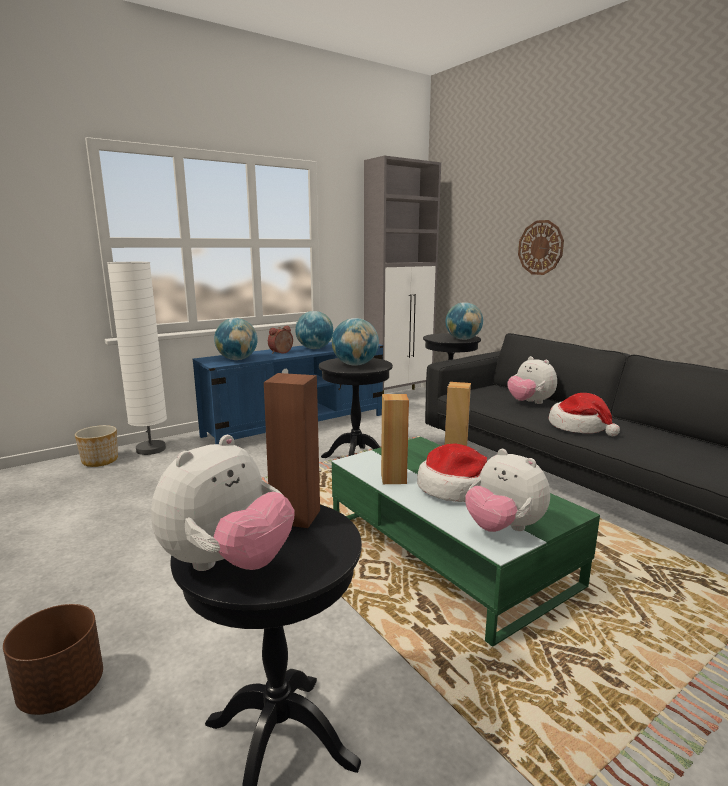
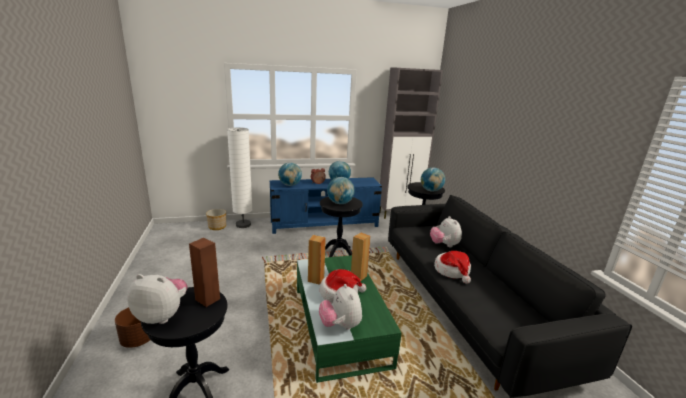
camera: 20 degrees right, 5 degrees up
(228, 564) = (162, 315): plush toy -> plush toy turned 135 degrees counterclockwise
(540, 247) = (488, 140): wall clock -> none

